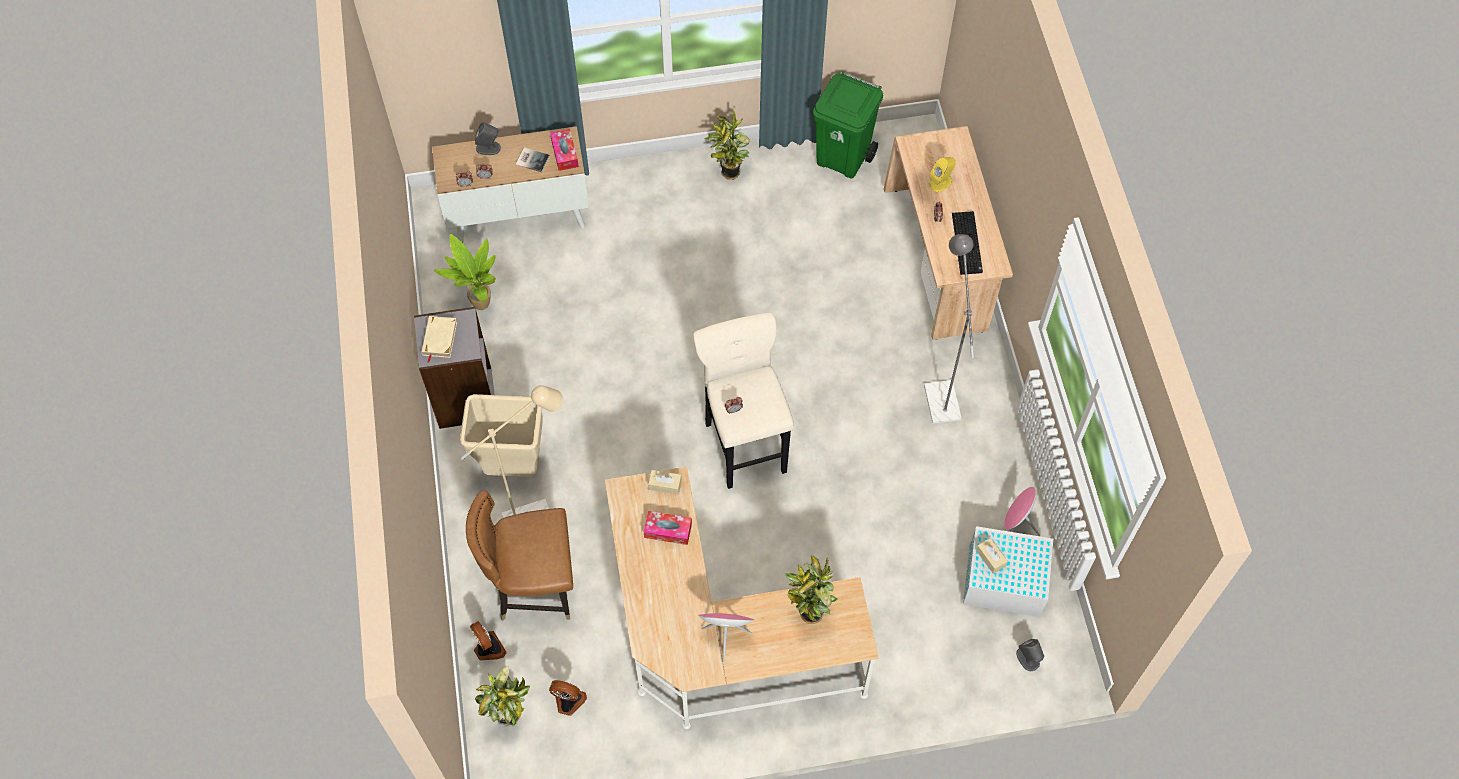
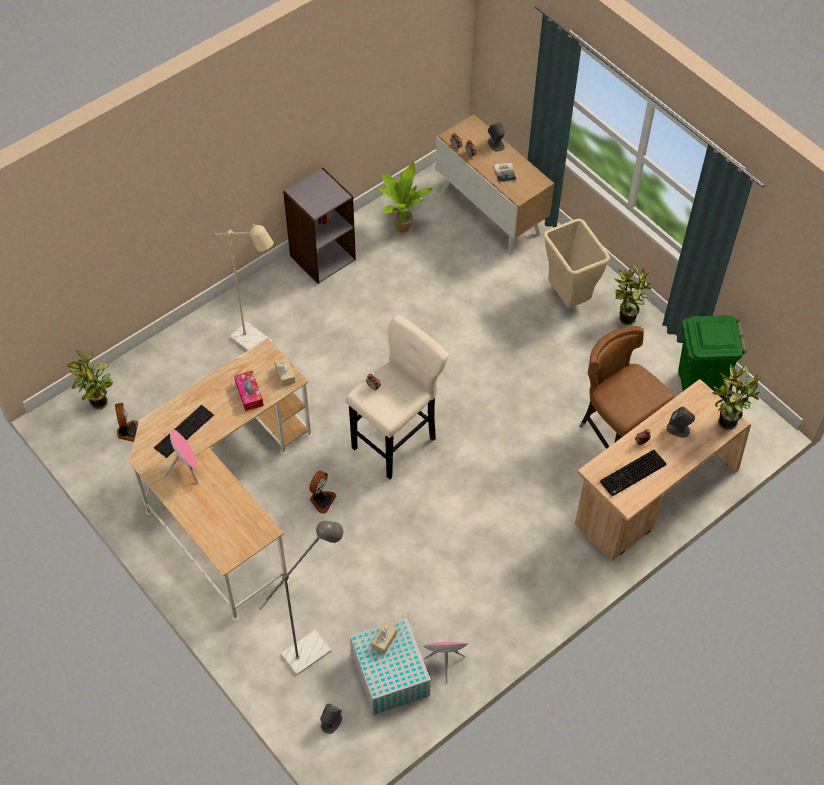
camera: 60 degrees right, 5 degrees down
(439, 339) = (314, 189): beige book -> none
(488, 648) = (142, 366): fan -> fan (321, 500)
(514, 467) = (287, 312): beige trash can -> beige trash can (569, 298)
(534, 587) = (202, 369): brown chair -> brown chair (616, 432)
(564, 153) = (525, 188): tissue box -> none
(676, 617) = (184, 431): none -> keyboard
(808, 614) = (233, 513): potted plant -> potted plant (725, 421)
(940, 182) = (678, 429): yellow speaker -> grey speaker
(940, 394) = (528, 553): grey floor lamp -> grey floor lamp (313, 647)

